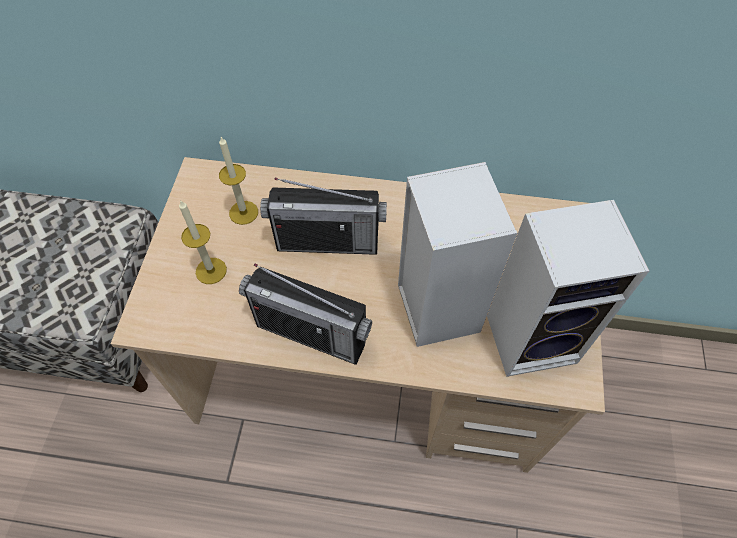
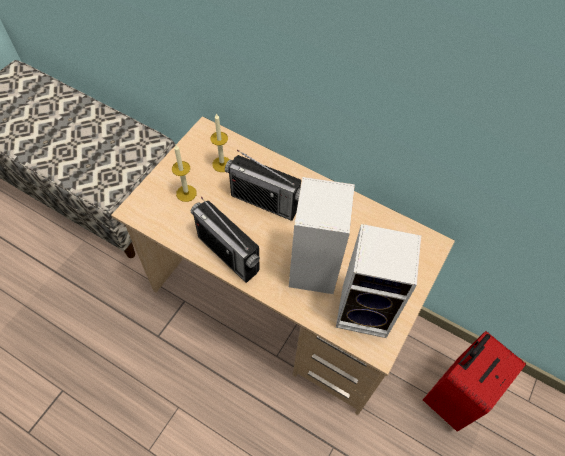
camera: 20 degrees right, 0 degrees up
(621, 398) = (452, 395): none -> red suitcase

